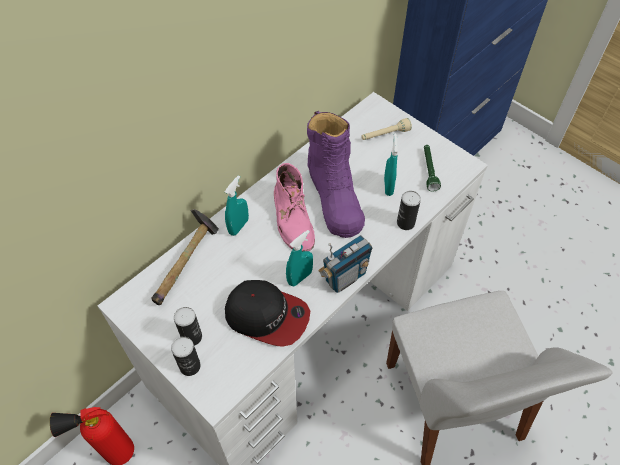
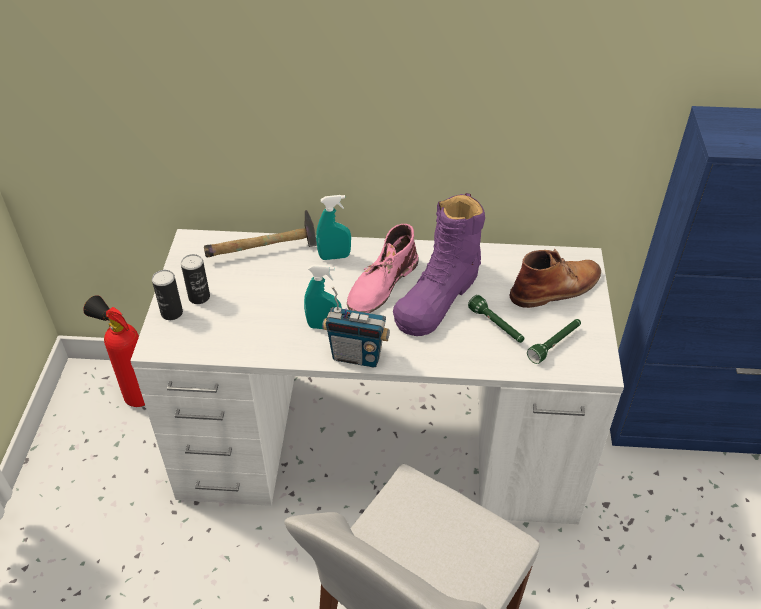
camera: 50 degrees right, 10 degrees down
(267, 315) = (264, 329): cap -> none
(385, 135) = (557, 287): beige flashlight -> brown boot
(388, 186) = (496, 326): turquoise spray bottle -> green flashlight
(405, 223) = (468, 363): can -> none

